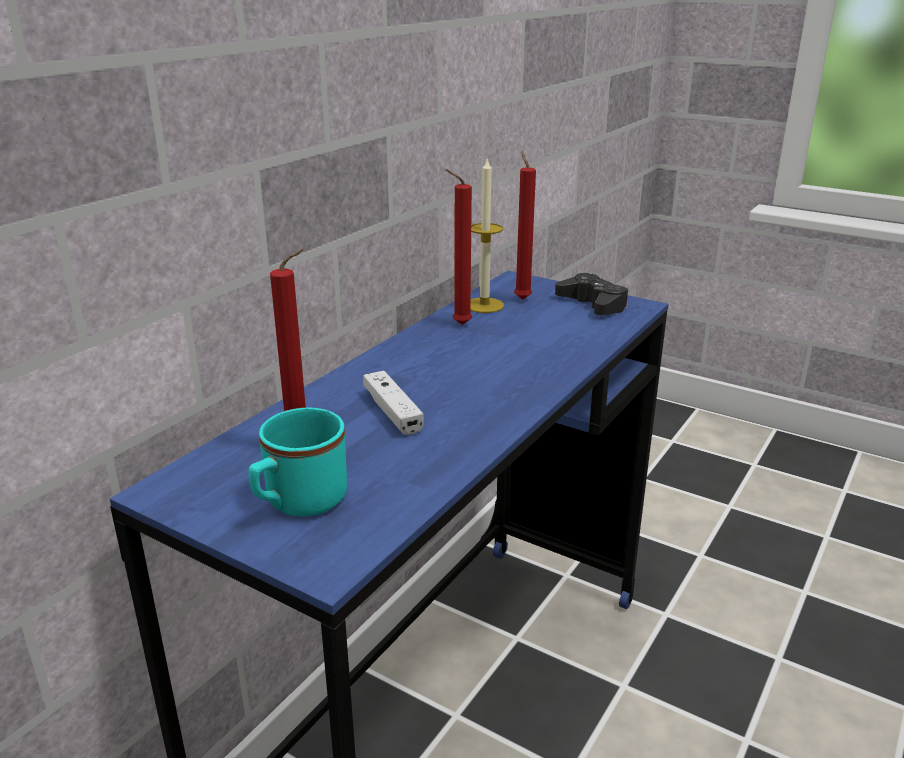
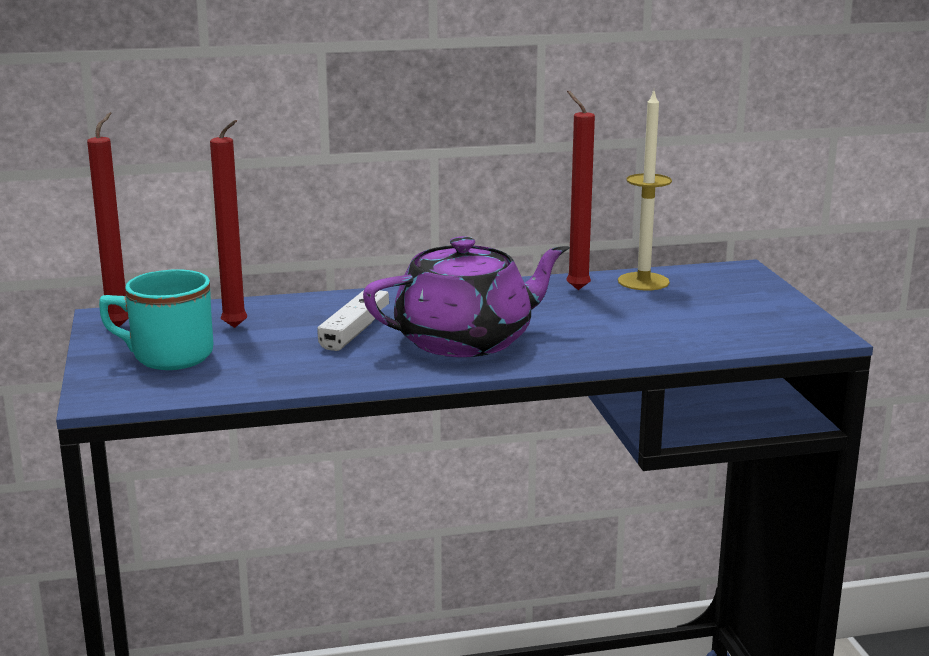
camera: 45 degrees right, 5 degrees down
(477, 386) = (466, 340): none -> purple teapot
(521, 298) = (700, 287): red candle -> red candle (121, 326)
(593, 304) = (770, 317): black game controller -> none

